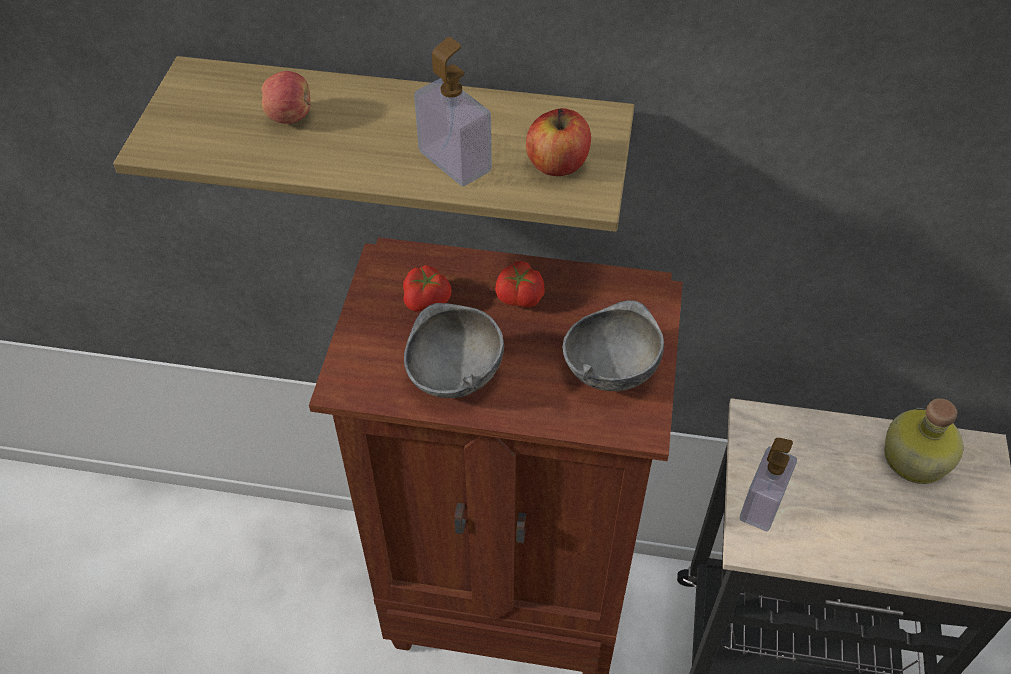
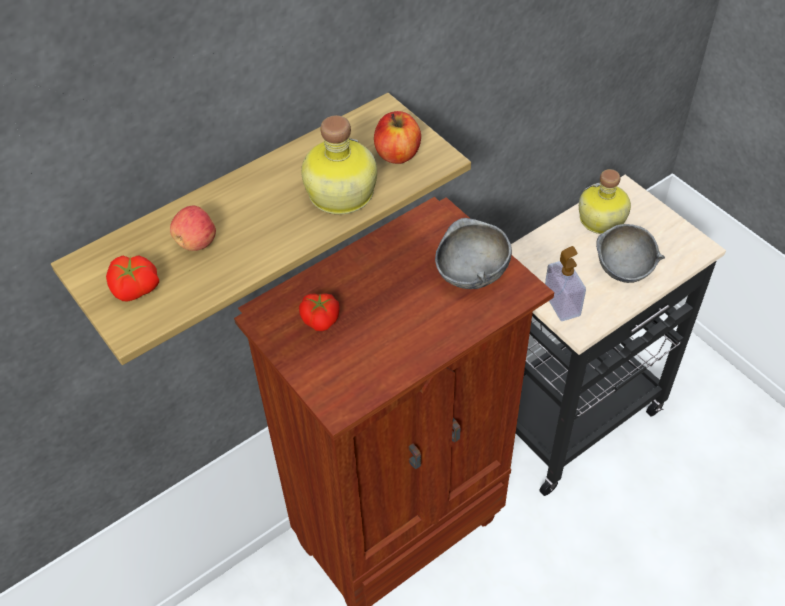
camera: 45 degrees left, 0 degrees up
(454, 375) = (394, 347): grey bowl -> grey bowl (624, 269)
(455, 161) = (339, 194): soap dispenser -> bottle
(518, 297) = (371, 275): tomato -> tomato (134, 289)

